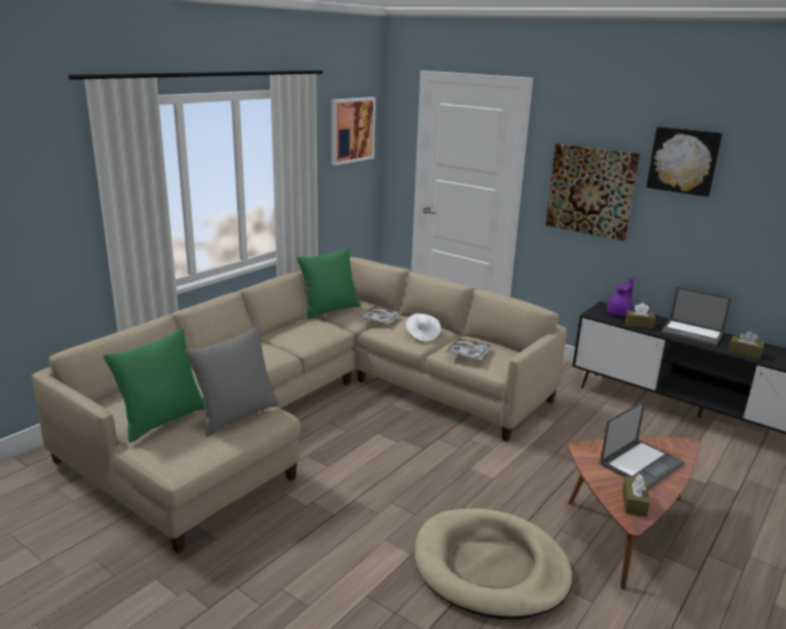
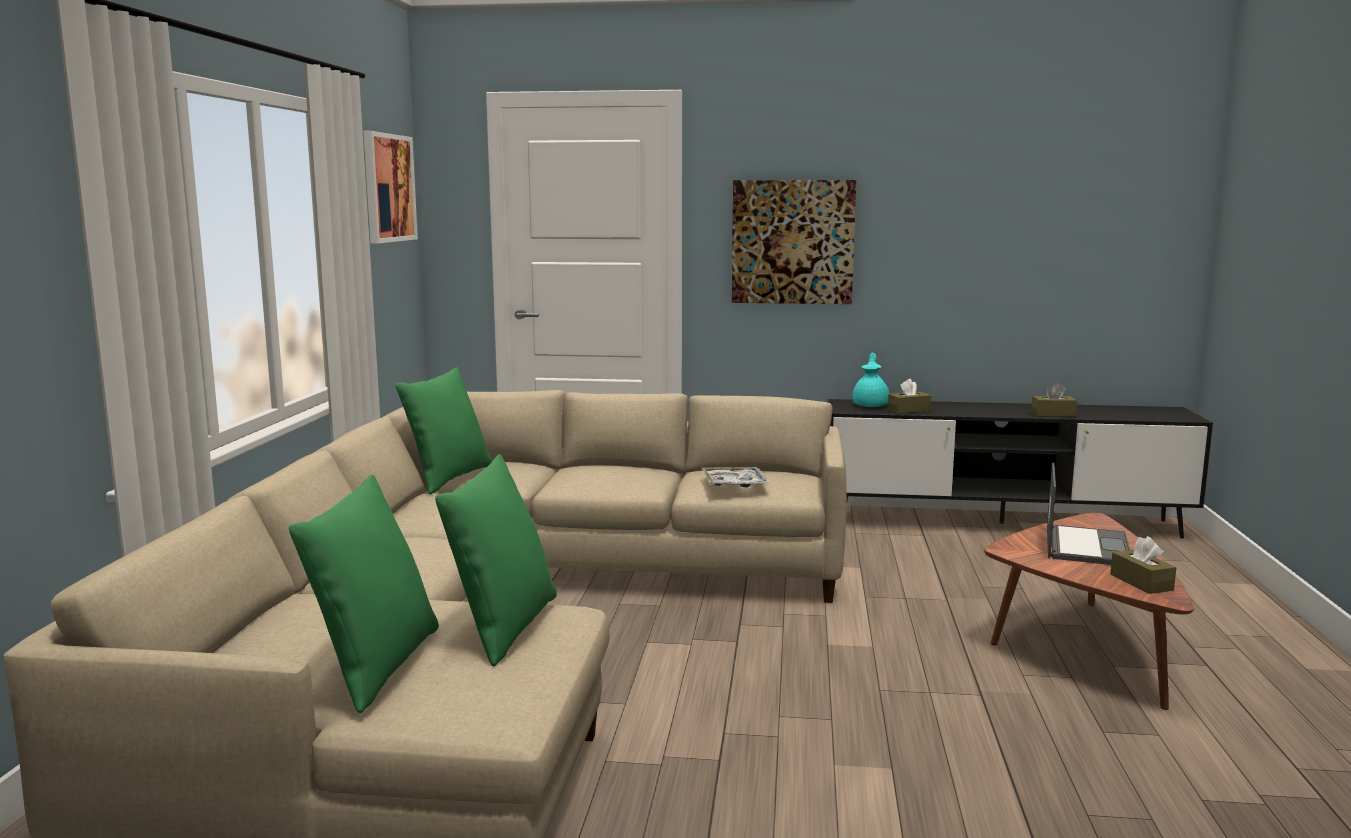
camera: 30 degrees left, 10 degrees down
(236, 415) = (503, 628): grey pillow -> green pillow
(380, 319) = (547, 474): tray -> none
(422, 334) = (637, 479): white hat -> none
(490, 567) = (1005, 744): beige dog bed -> none
(619, 313) = (871, 405): purple teapot -> turquoise teapot
(684, 160) = (916, 182): picture -> none
(692, 333) = (975, 408): laptop -> none

